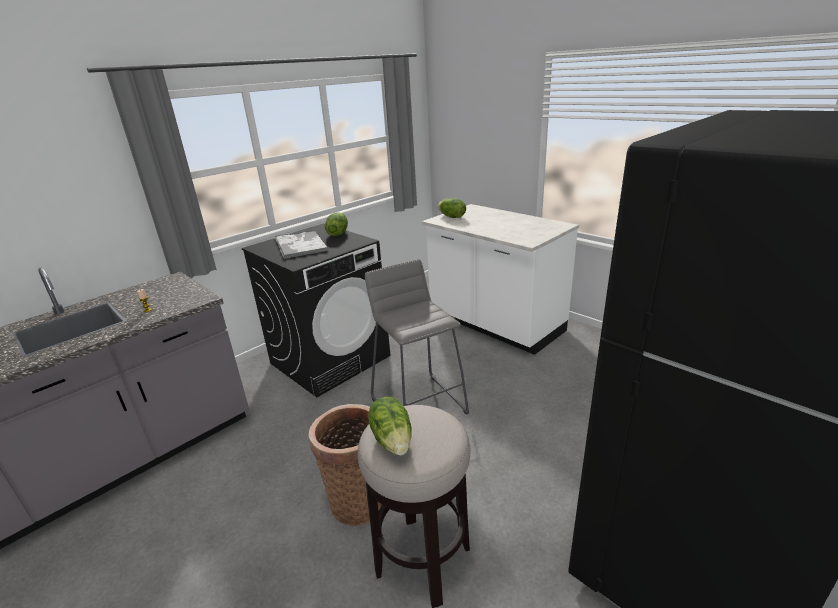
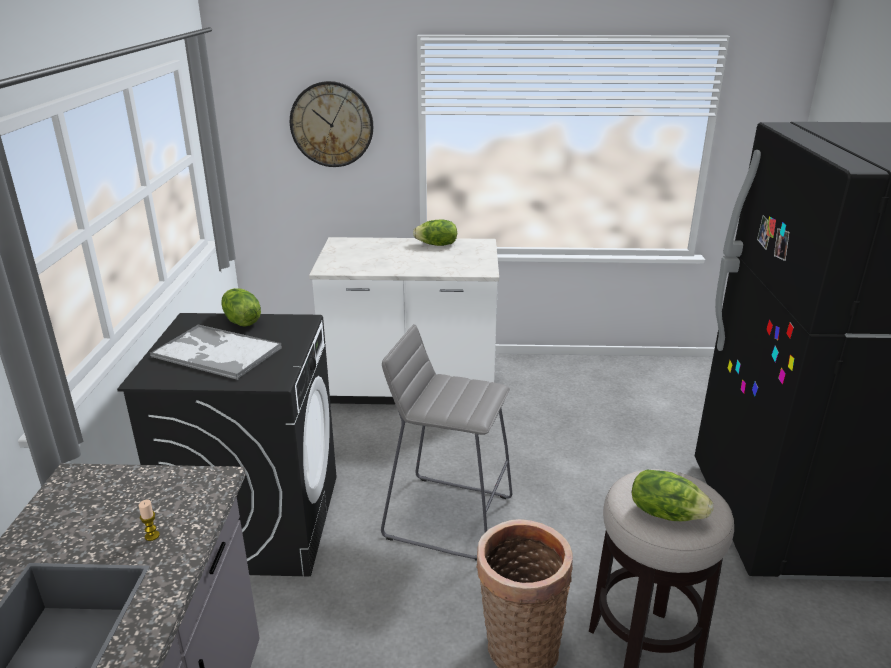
camera: 45 degrees left, 0 degrees up
(451, 217) = (339, 260): lettuce -> lettuce (437, 245)
(487, 123) = (332, 124): none -> wall clock

